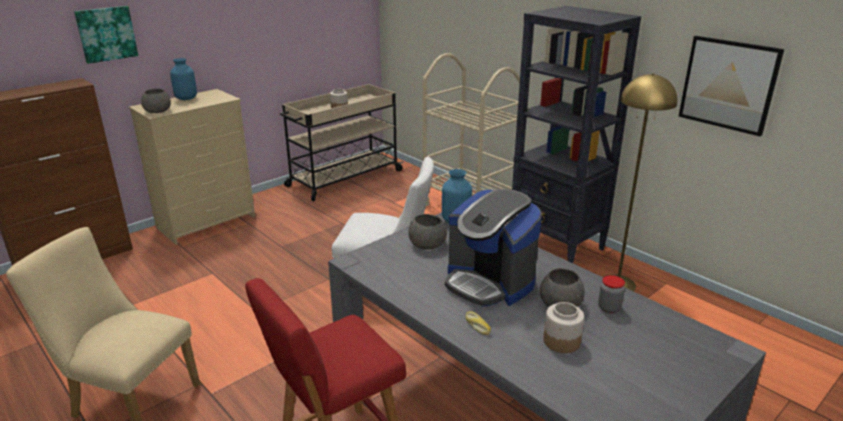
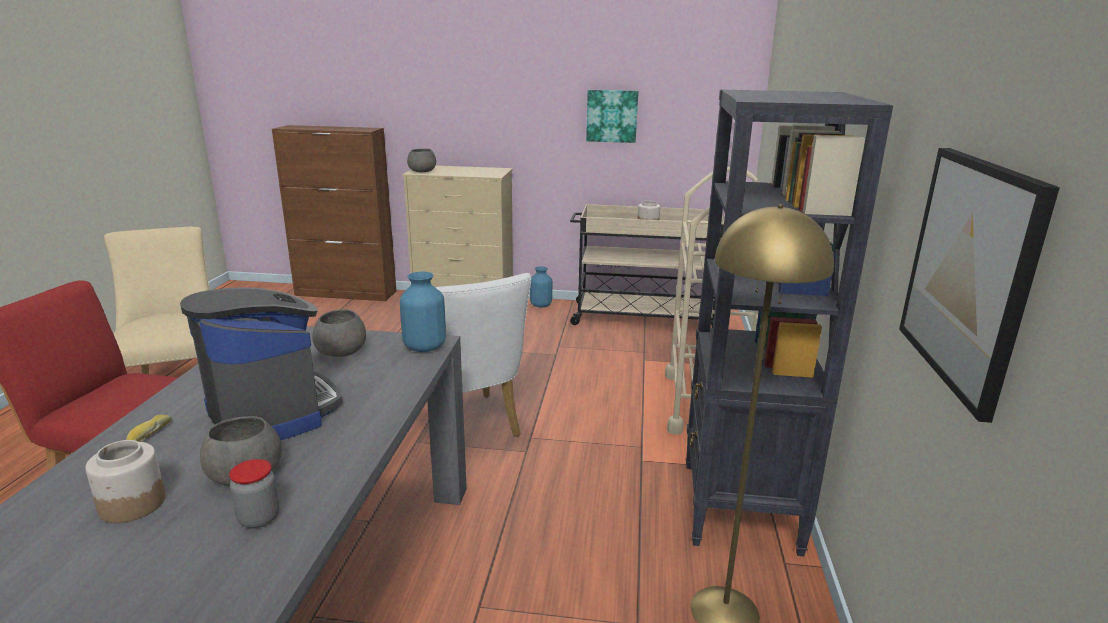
camera: 50 degrees right, 5 degrees down
(106, 34) = (412, 90): picture -> picture (612, 116)
(186, 98) = (468, 168): blue vase -> blue vase (541, 305)
(489, 282) = (272, 411): coffee machine -> coffee machine turned 135 degrees clockwise

